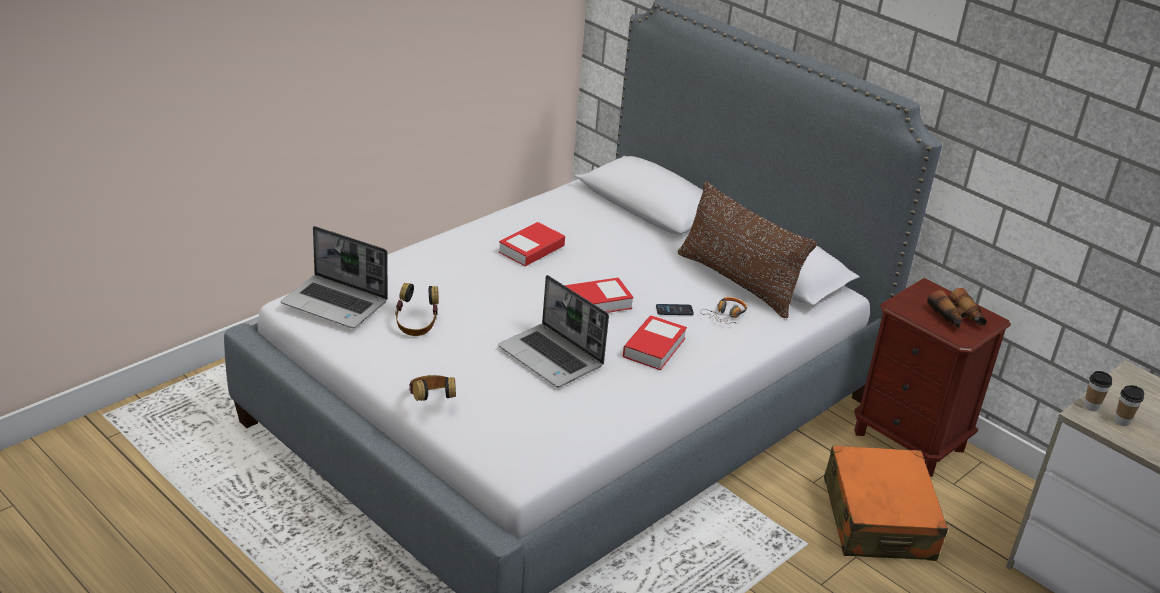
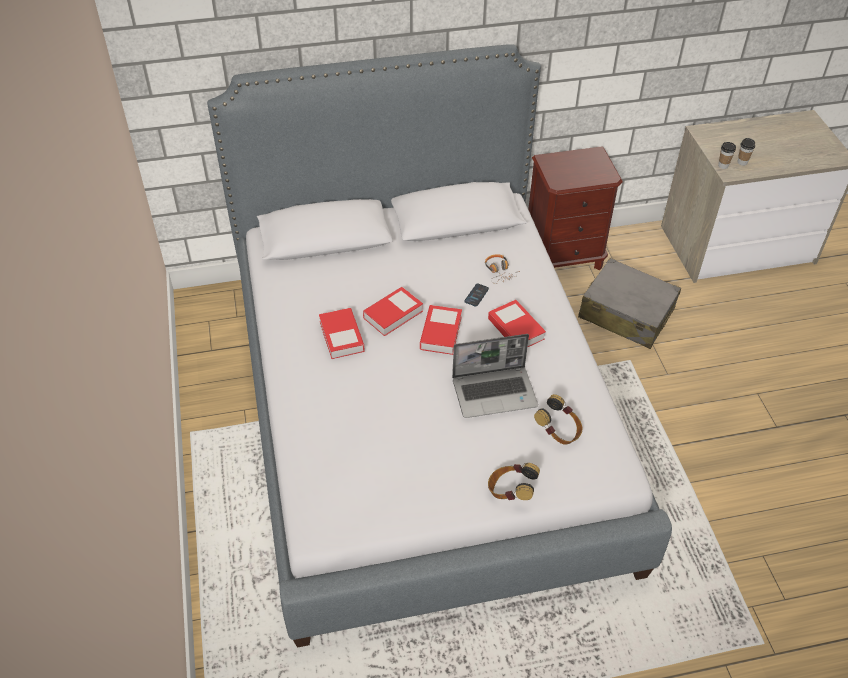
camera: 55 degrees left, 15 degrees up
(336, 303) = (339, 500): laptop -> none
(416, 325) = (402, 457): headphones -> headphones (558, 431)
(590, 268) = (393, 314): none -> book
(737, 282) = (462, 244): brown pillow -> none
(878, 519) = (626, 314): orange suitcase -> grey suitcase
(957, 318) = (588, 167): binoculars -> none

